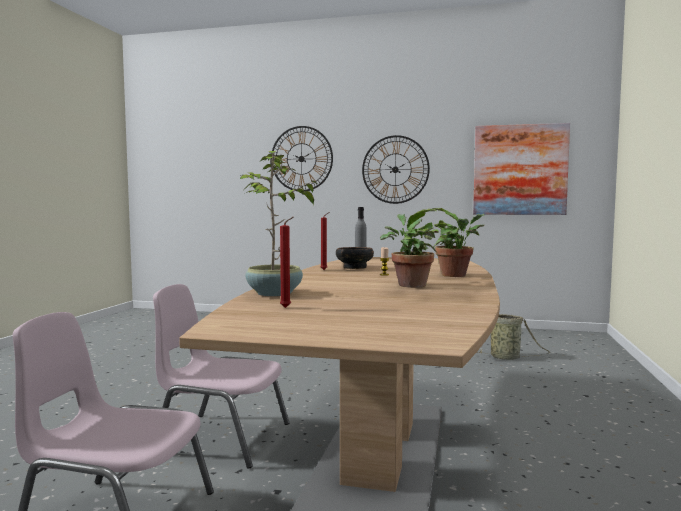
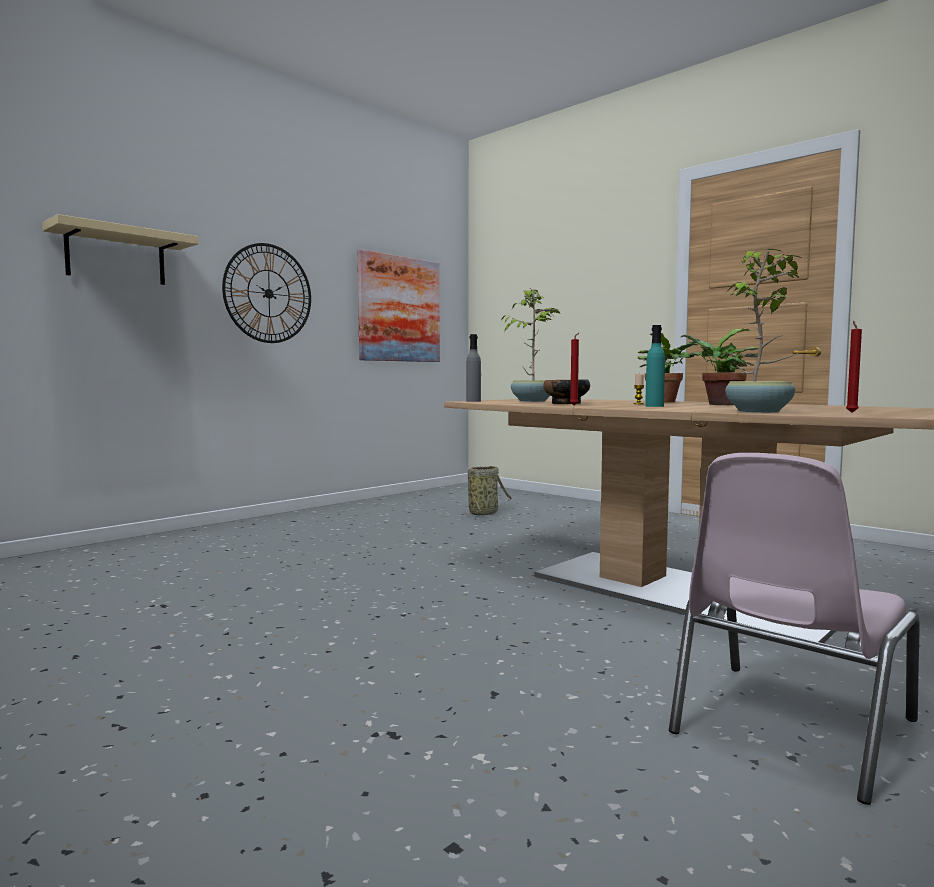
camera: 60 degrees left, 0 degrees up
(221, 438) = (577, 646): pink chair -> none
(301, 159) = (116, 256): wall clock -> beige shelf
(340, 278) = (654, 406): none -> turquoise bottle
(390, 262) = (532, 401): none -> potted plant

